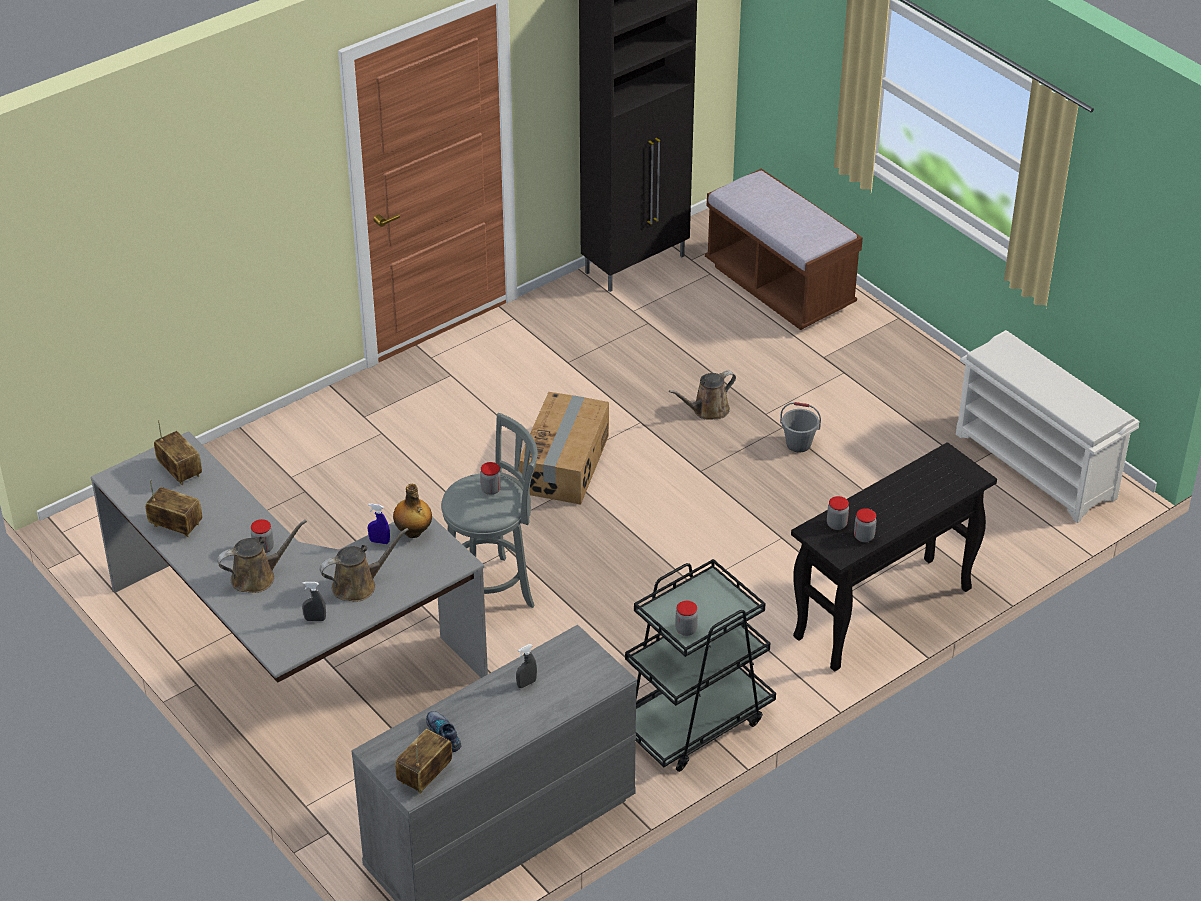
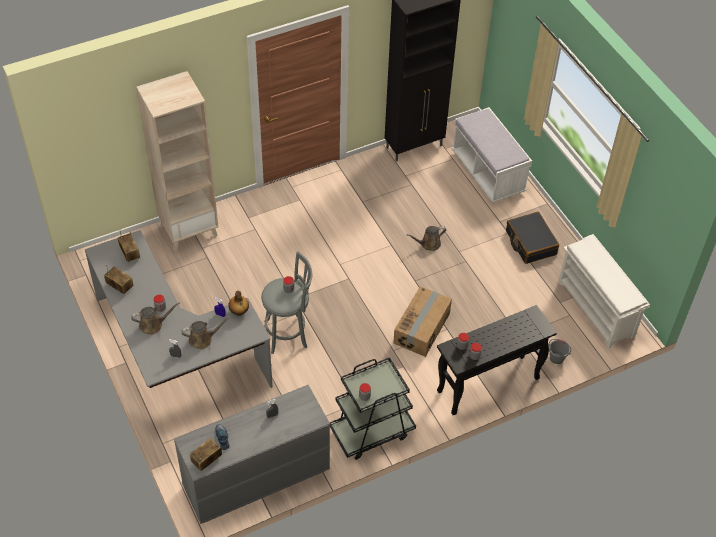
camera: 10 degrees right, 10 degrees up
(258, 452) = (189, 229): none -> beige bookcase
(565, 464) = (345, 264): cardboard box -> cardboard box (422, 328)
(779, 286) = (488, 173): brown bench -> white bench
(798, 444) = (471, 273): grey bucket -> grey bucket (556, 358)
(888, 382) = (530, 243): none -> black suitcase

